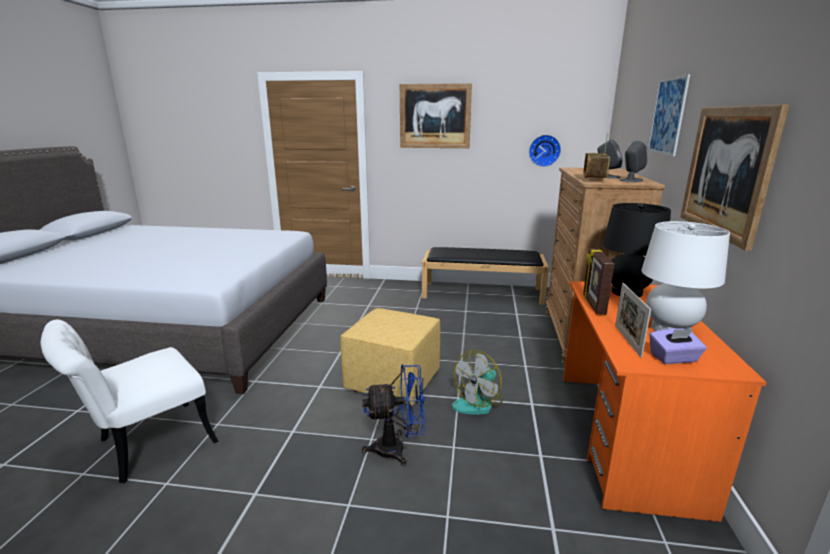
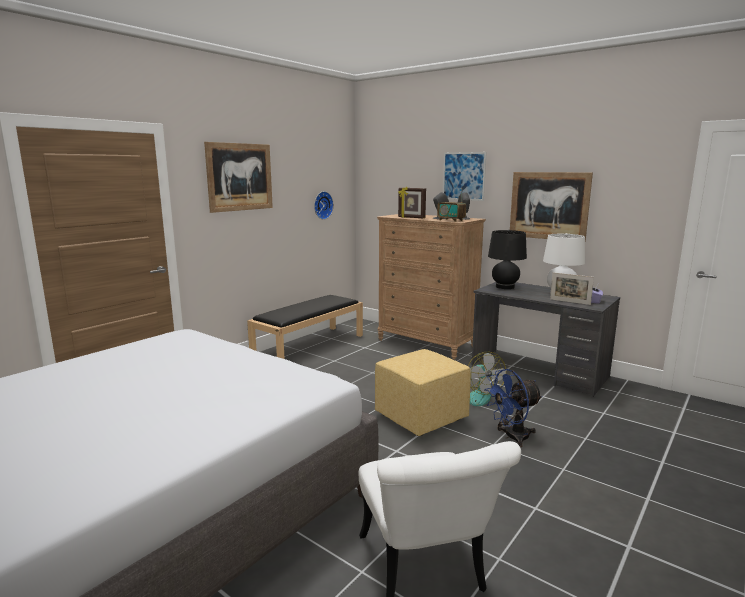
camera: 60 degrees left, 5 degrees down
(398, 449) = (511, 437): blue fan -> blue fan turned 135 degrees counterclockwise
(593, 305) = (518, 295): picture frame -> picture frame (411, 218)
(624, 437) = (538, 371): orange desk -> grey desk

